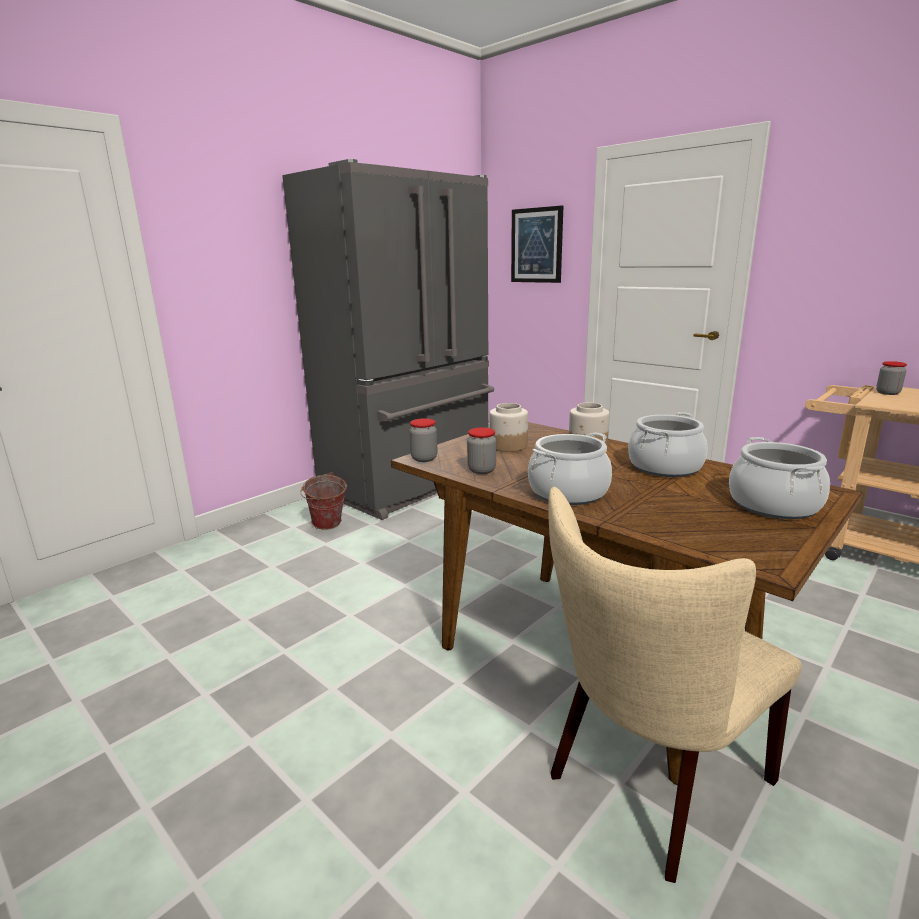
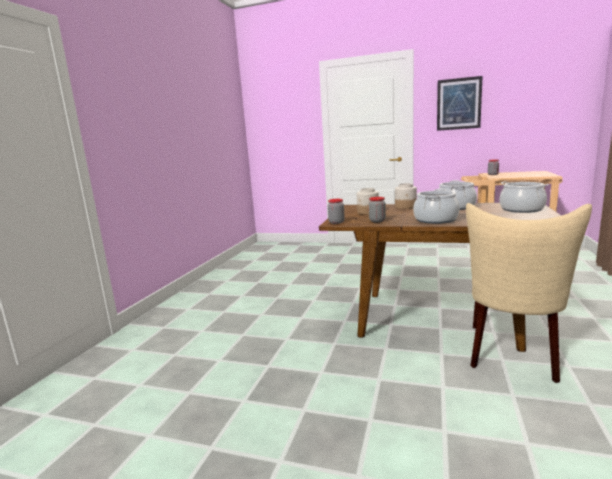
camera: 25 degrees left, 5 degrees down
(327, 526) = (213, 303): bucket -> none
(411, 484) = (242, 272): grey fridge -> none
(537, 245) = (285, 118): picture -> picture (458, 104)

